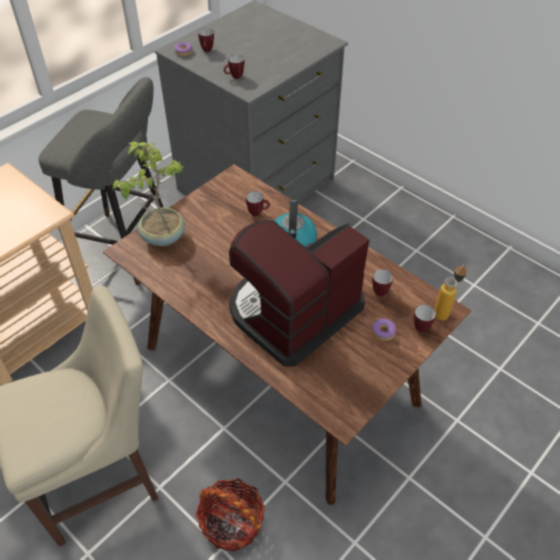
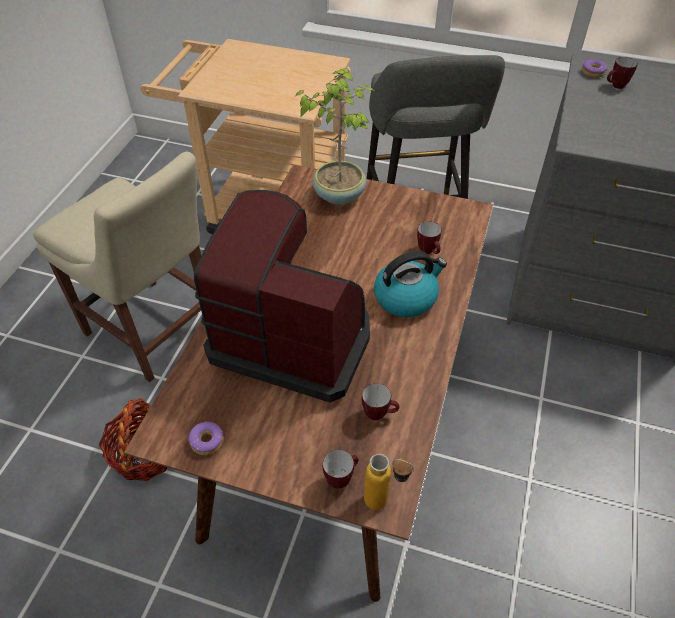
camera: 65 degrees right, 0 degrees up
(234, 77) = (590, 123): mug -> none
(383, 332) = (309, 439): donut -> donut (207, 441)

